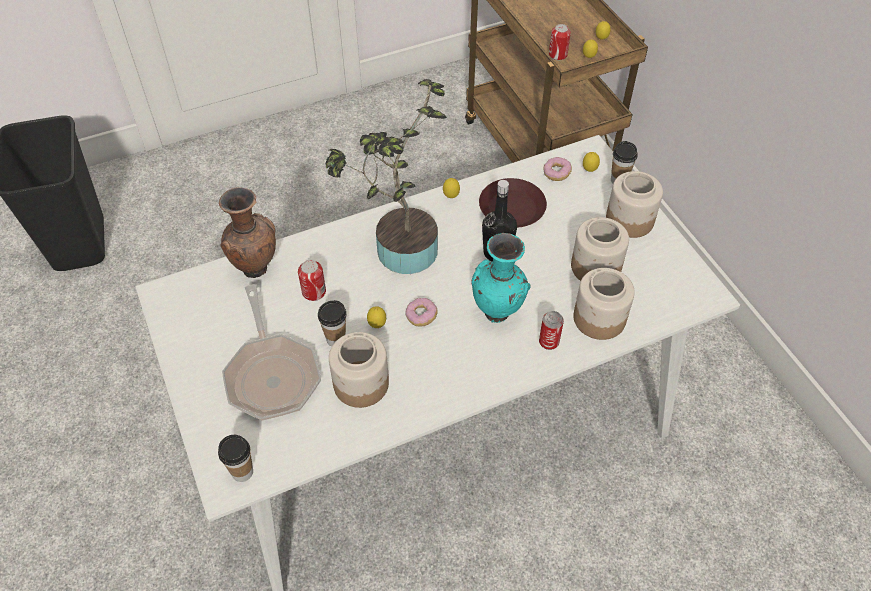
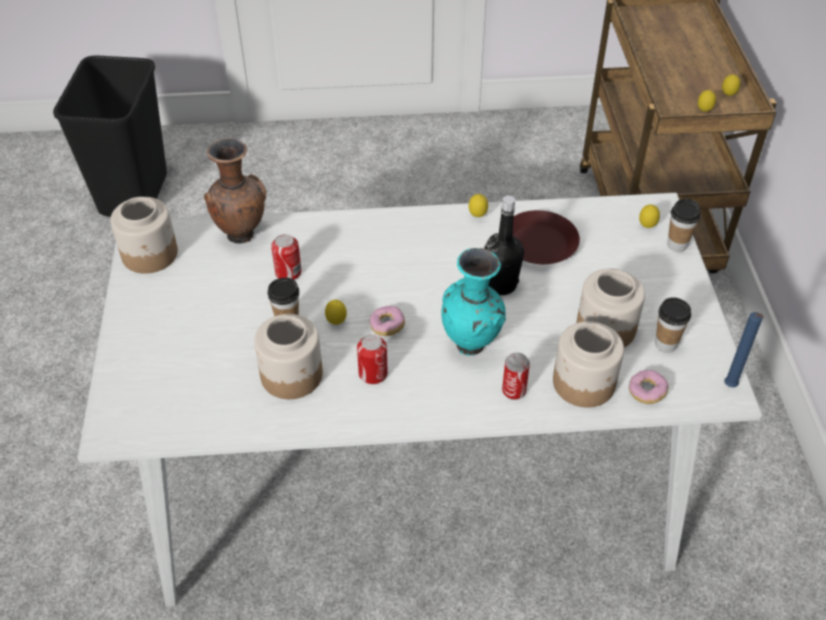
camera: 20 degrees right, 5 degrees down
(242, 472) = (132, 424): cup -> cup (665, 344)
(271, 374) = (207, 340): frying pan -> none
(399, 251) = (396, 256): potted plant -> none
(556, 173) = (607, 221): donut -> donut (646, 392)
(557, 55) = (669, 101): can -> can (373, 373)
(630, 220) = (670, 290): jar -> jar (150, 254)
(708, 289) = (730, 387): none -> blue candle

